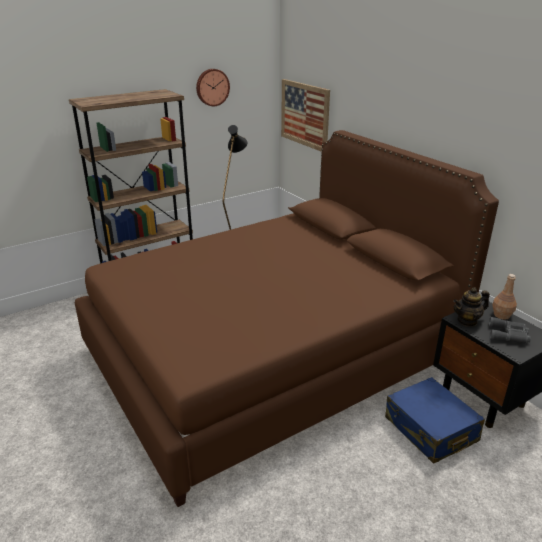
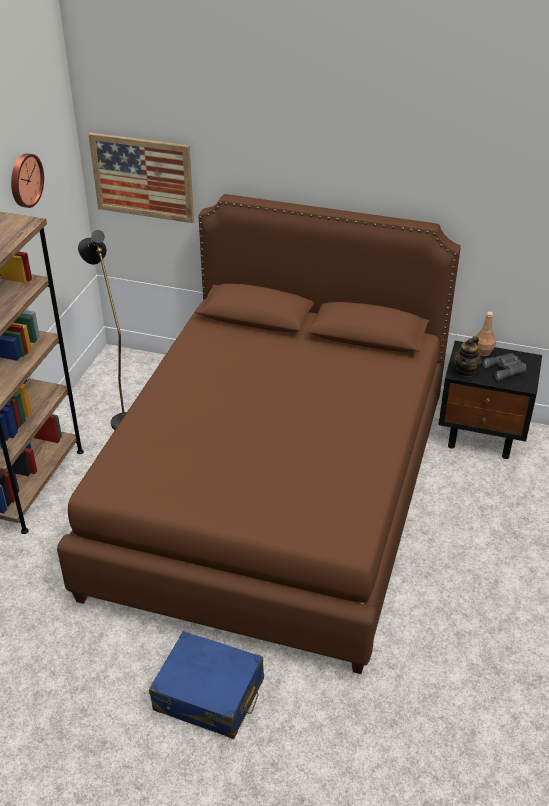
camera: 40 degrees left, 10 degrees up
(430, 429) = (471, 485): blue suitcase -> blue suitcase (209, 695)

